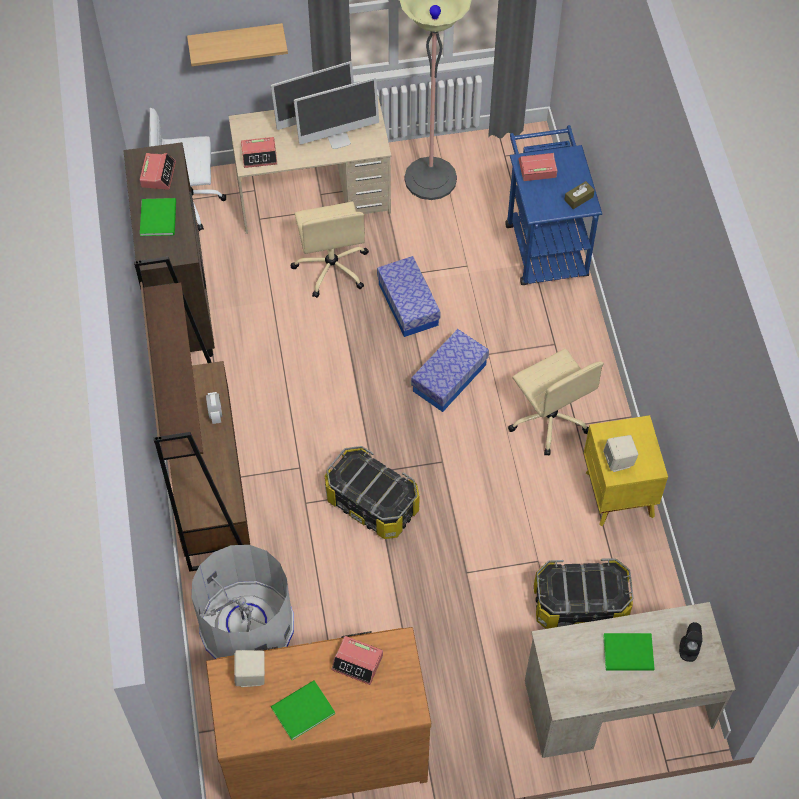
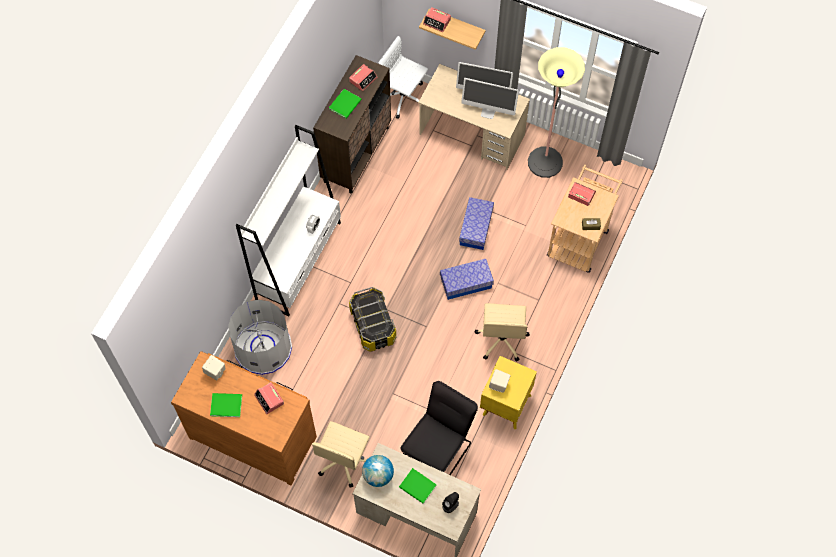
camera: 35 degrees right, 5 degrees up
(209, 483) = (299, 261): brown bookcase -> white bookcase
(259, 156) = (438, 97): alarm clock -> alarm clock (437, 22)
(332, 267) = (451, 182): beige office chair -> beige office chair (344, 460)
(544, 242) = (579, 238): blue cart -> beige cart
(566, 673) = (378, 475): none -> globe
(580, 604) = (438, 448): storage box -> black chair

